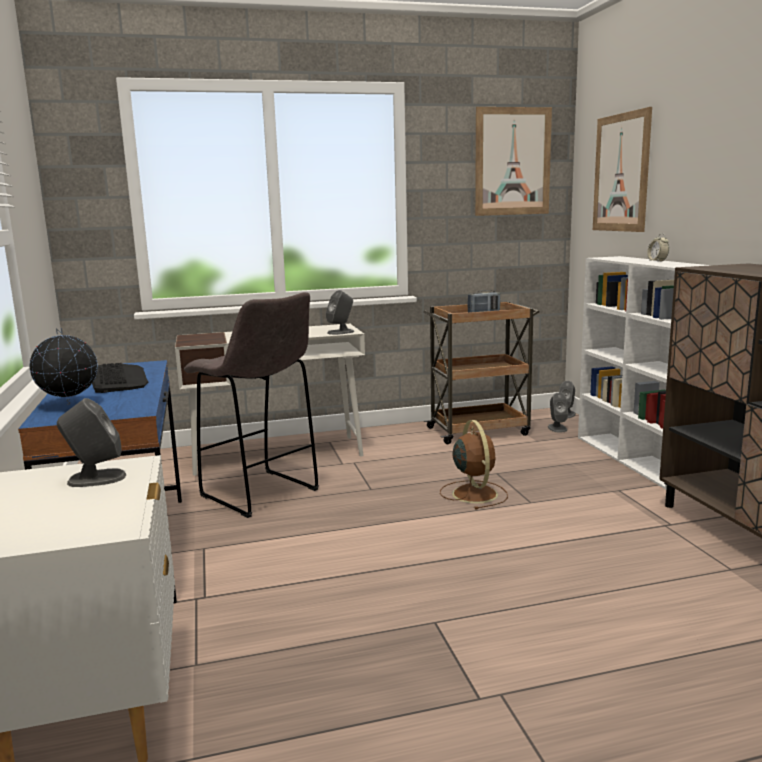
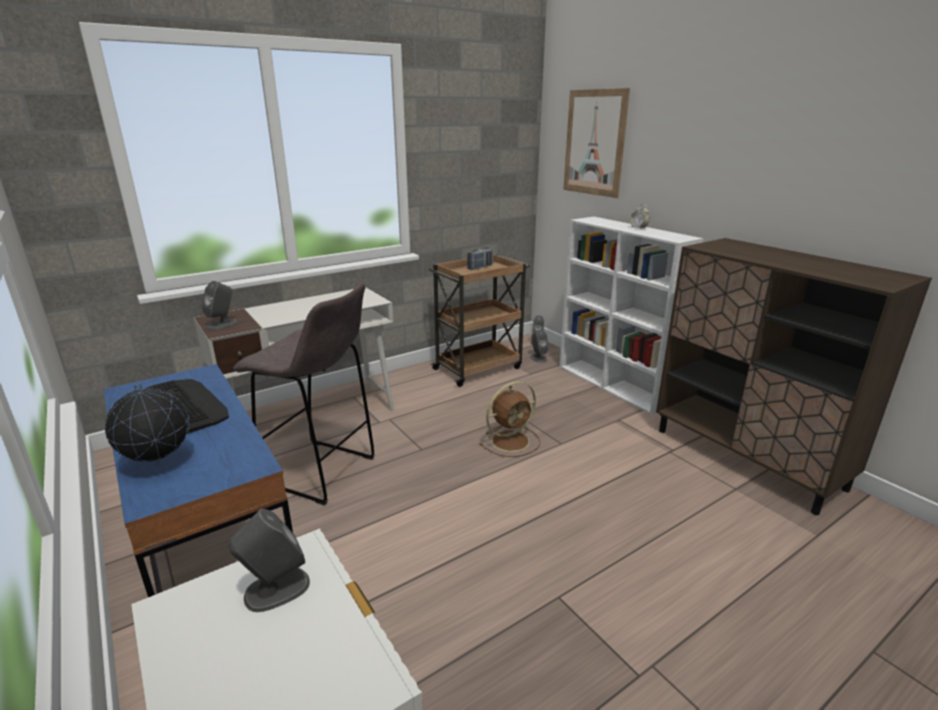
camera: 20 degrees left, 10 degrees up
(341, 332) = (368, 302): grey speaker -> grey speaker (222, 324)
(474, 493) = (511, 440): brown fan -> brown fan turned 90 degrees clockwise
(512, 162) = (494, 125): picture -> none

